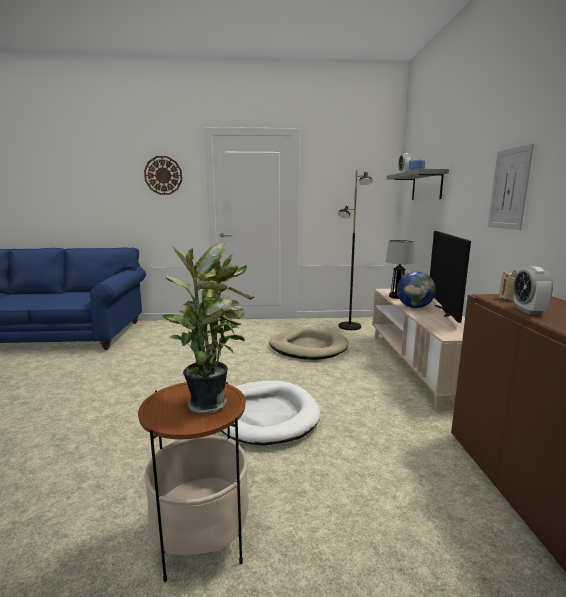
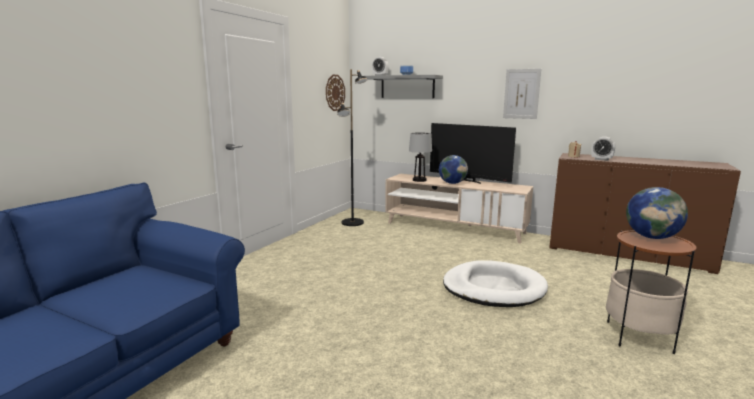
camera: 60 degrees left, 0 degrees up
(163, 175) = (151, 61): wall clock -> wall clock (335, 92)
(210, 402) = (652, 237): potted plant -> globe
(308, 347) = (379, 246): beige dog bed -> none

